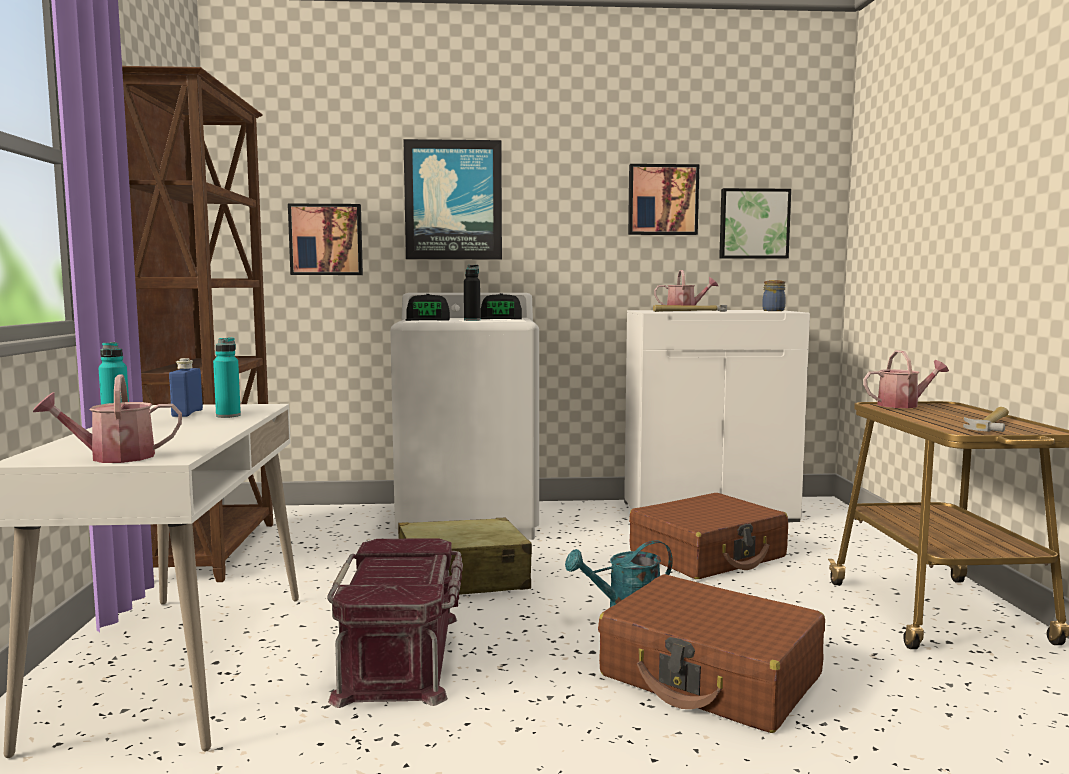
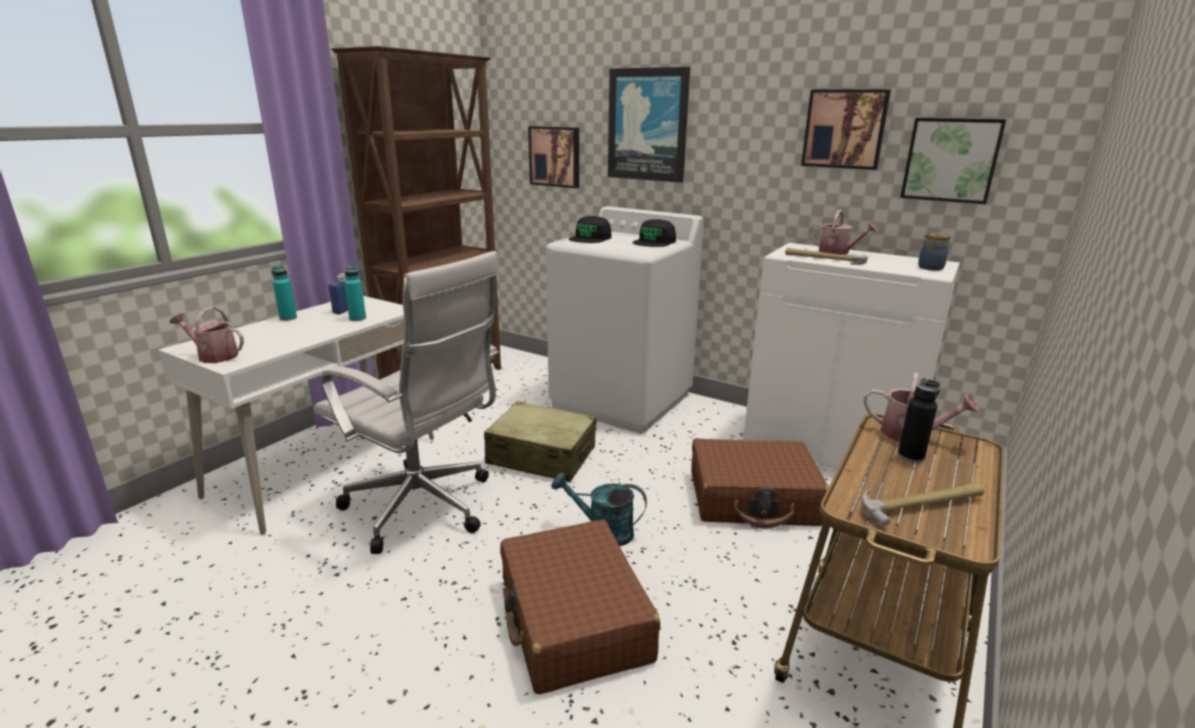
camera: 35 degrees right, 15 degrees up
(402, 656) = (424, 509): red storage box -> white office chair
(472, 320) = (616, 245): black bottle -> black bottle (911, 456)

